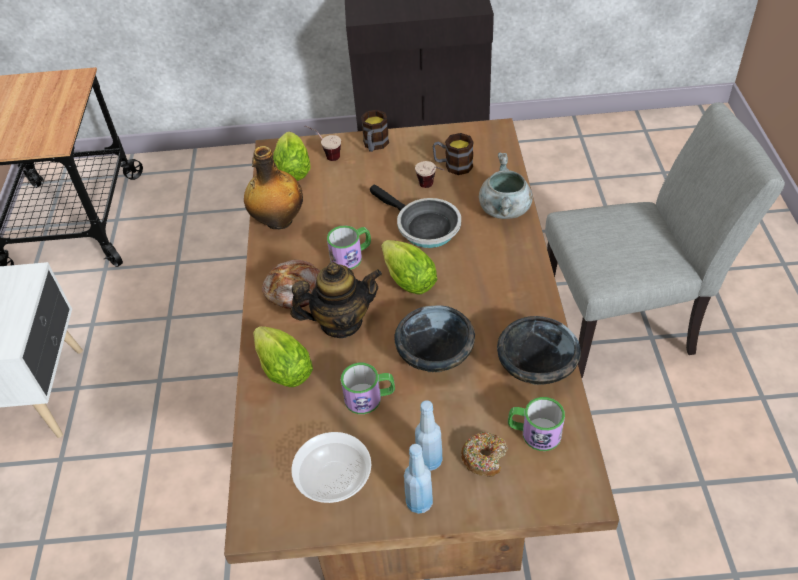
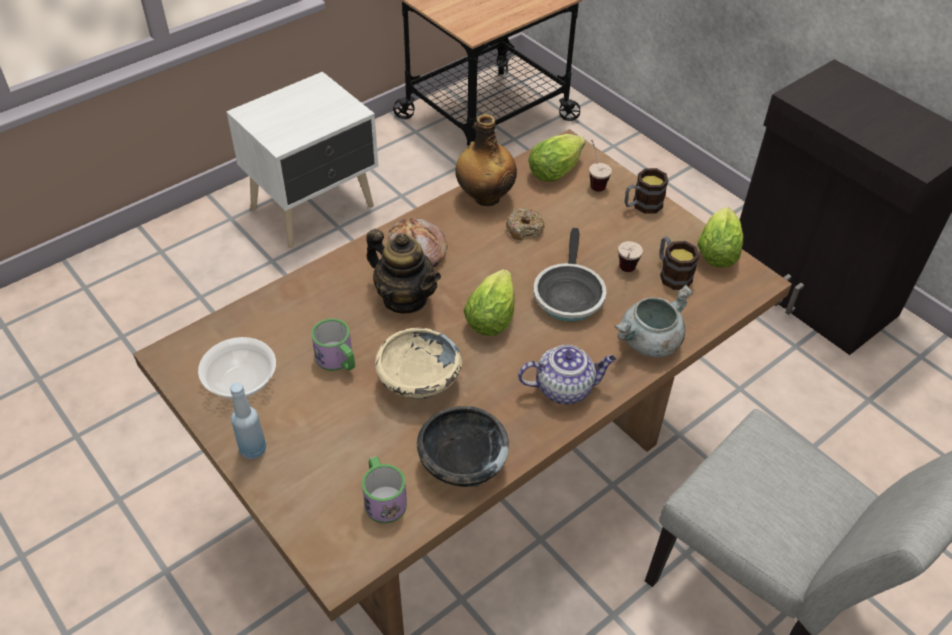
camera: 50 degrees right, 0 degrees up
(282, 367) = (328, 288): lettuce -> lettuce (717, 250)
(351, 256) = (487, 264): mug -> none
(429, 461) = (300, 435): blue bottle -> none
(435, 355) = (418, 381): black bowl -> beige bowl
(484, 458) = (329, 473): donut -> donut (524, 229)
(510, 274) = (565, 388): none -> teapot

